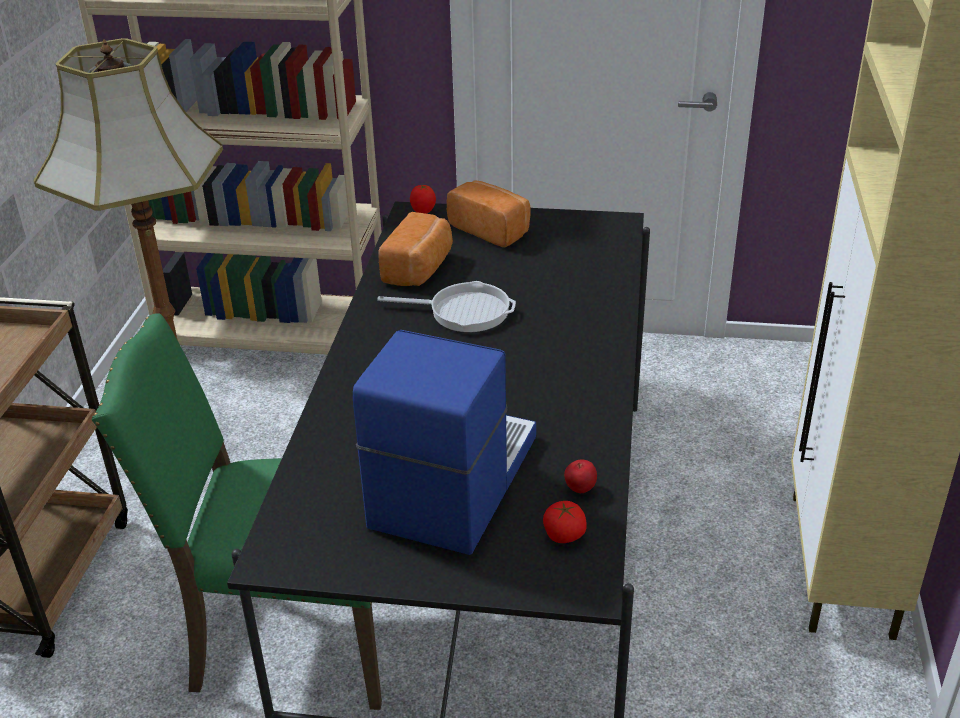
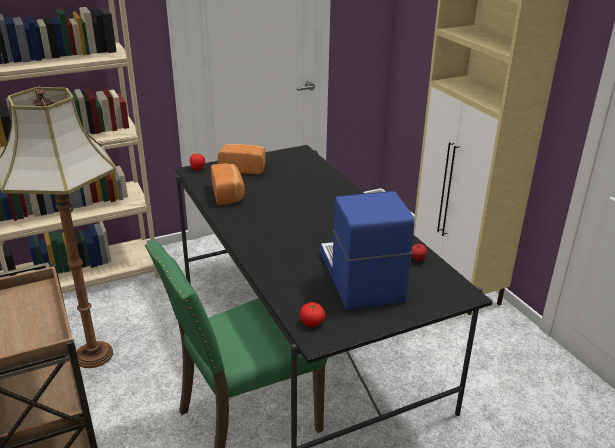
camera: 35 degrees left, 5 degrees down
(463, 311) = (275, 206): frying pan -> none
(564, 535) = (433, 279): tomato -> tomato (312, 322)

